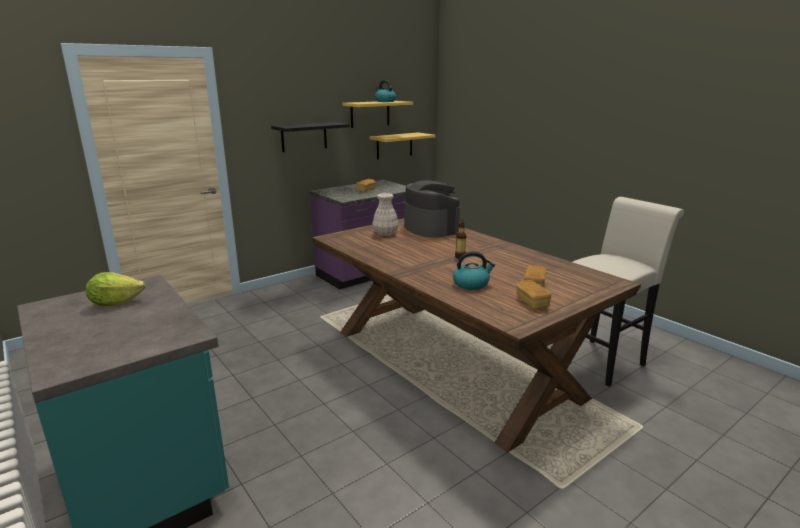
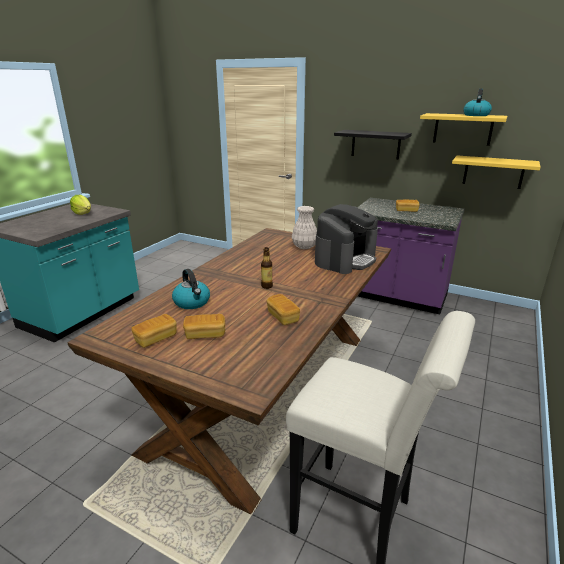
camera: 65 degrees right, 5 degrees up
(519, 260) = (283, 317): none -> bread

